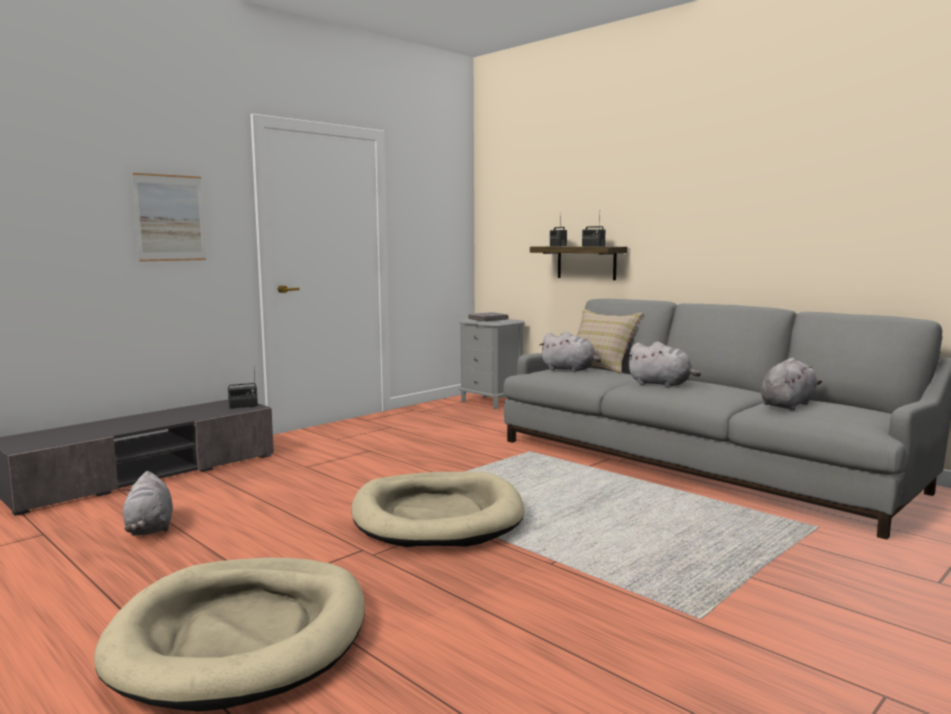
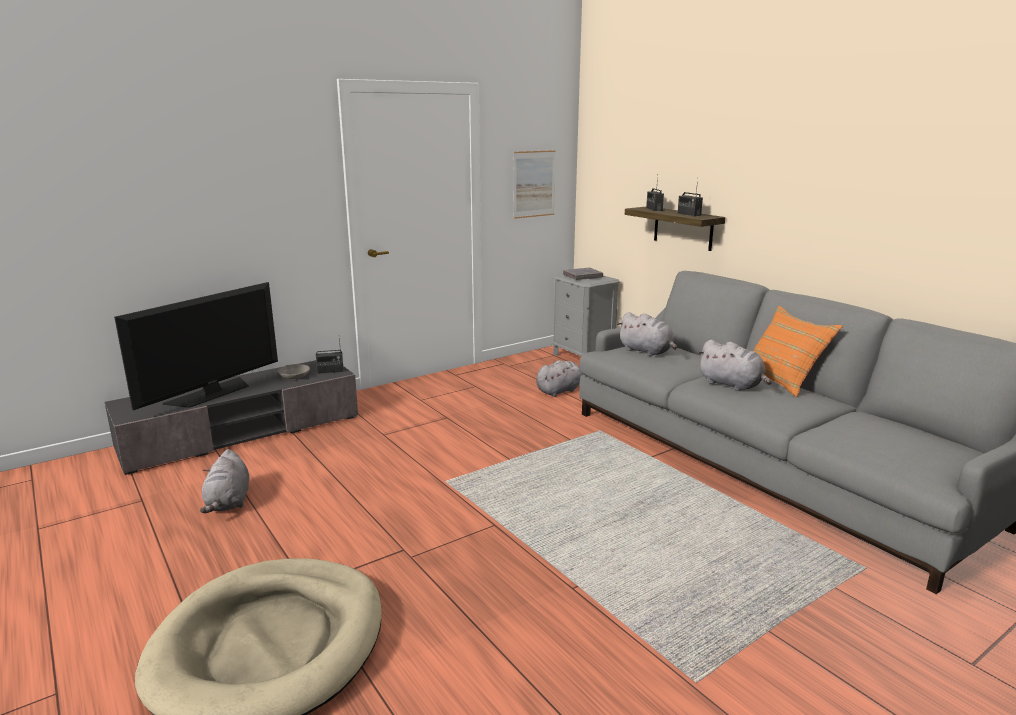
camera: 10 degrees right, 10 degrees up
(114, 427) = (211, 393): none -> television
(170, 218) = (259, 191): picture -> picture (534, 184)
(204, 411) = (294, 376): none -> grey bowl
(437, 516) = (484, 512): beige dog bed -> none
(600, 367) = (682, 347): beige pillow -> none
(705, 380) = (783, 380): none -> orange pillow
(788, 405) = (857, 430): grey plush toy -> grey plush toy (560, 391)

